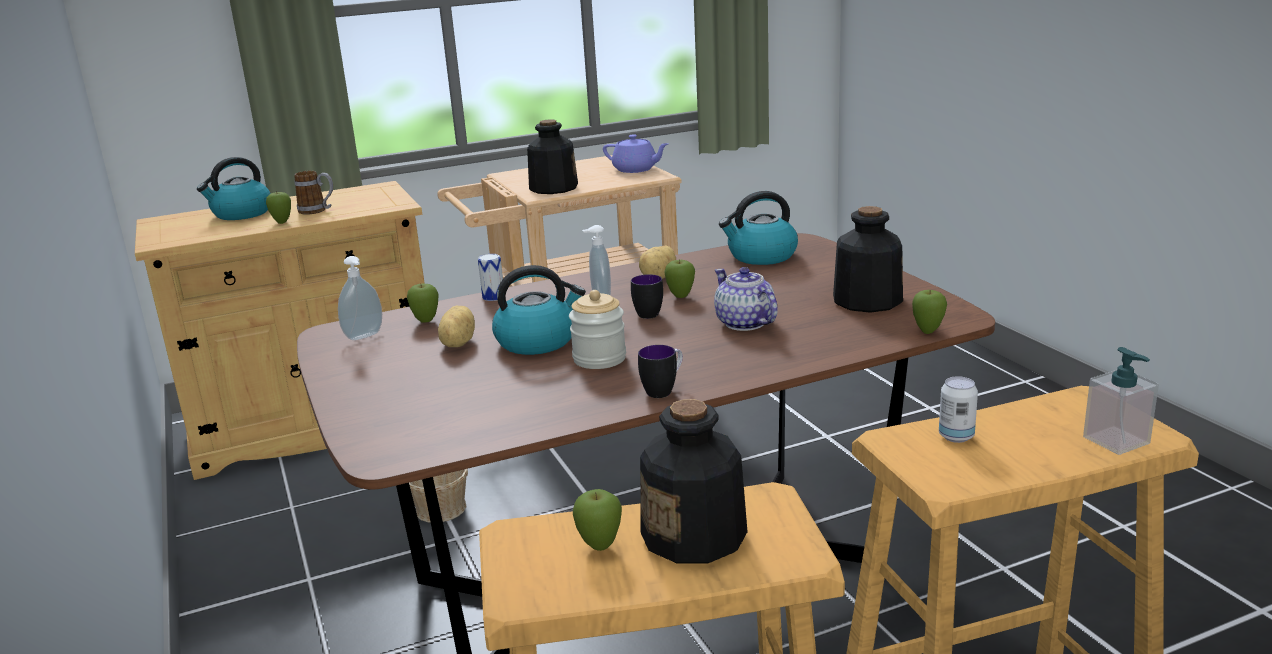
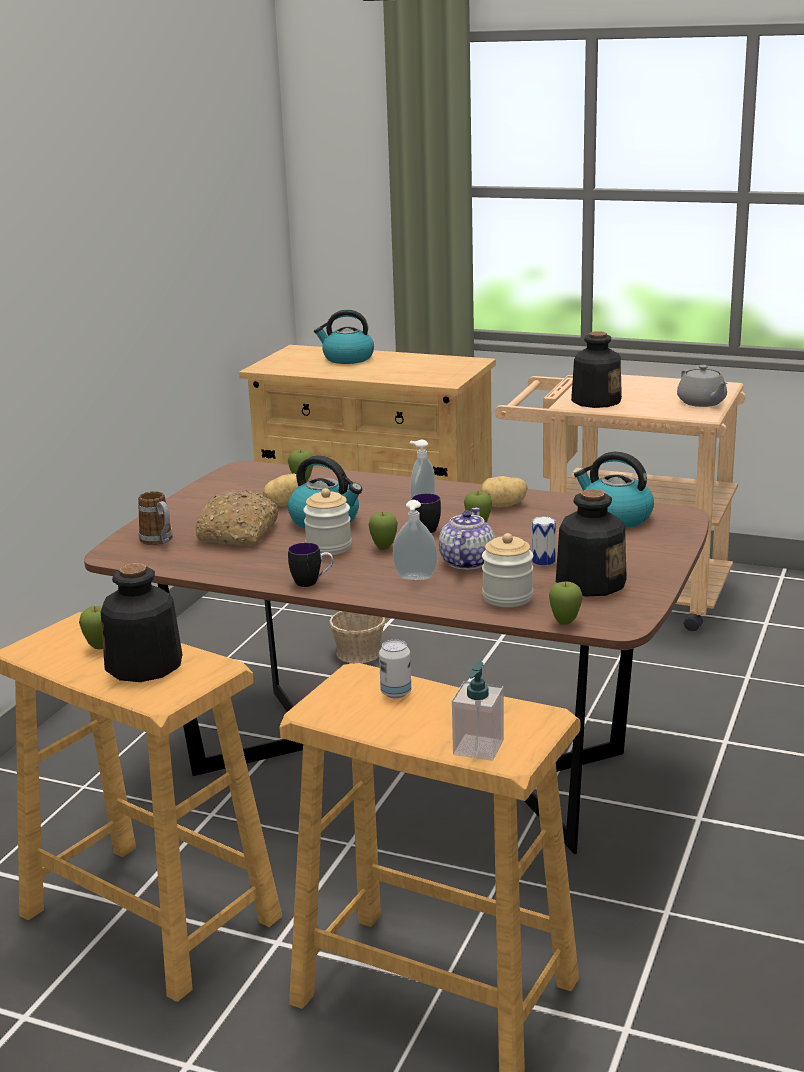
camera: 45 degrees right, 0 degrees up
(282, 222) = (353, 374): apple -> apple (384, 548)
(317, 210) = (392, 370): mug -> mug (159, 541)
(365, 336) = (253, 478): soap dispenser -> soap dispenser (415, 578)
(477, 383) = (238, 533): none -> bread
(493, 297) = (374, 479): can -> can (543, 561)
(636, 169) = (702, 403): purple teapot -> grey teapot
(843, 333) = (507, 597): none -> jar

